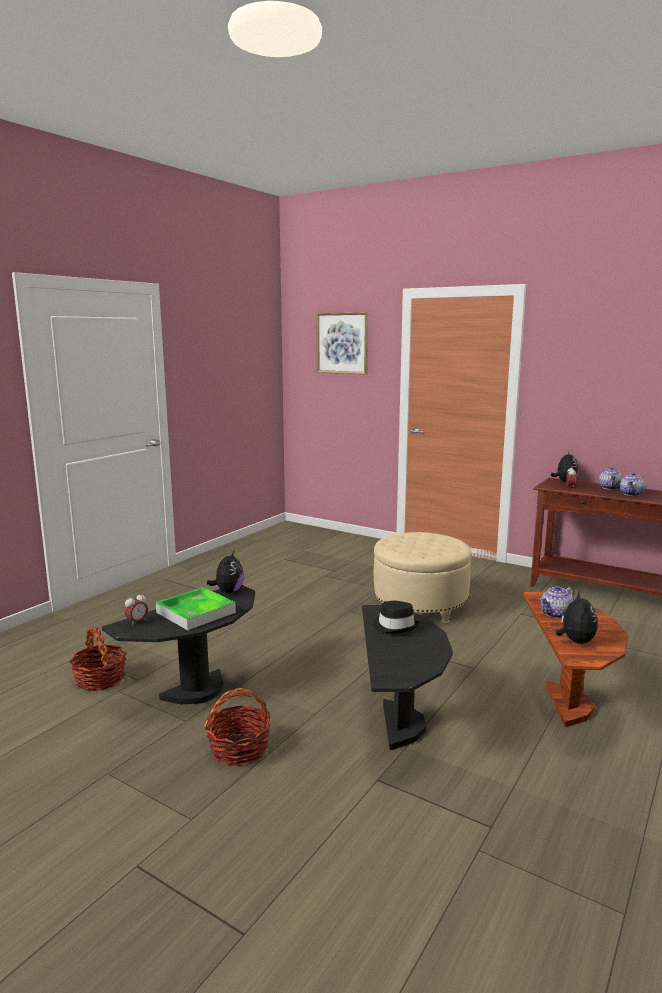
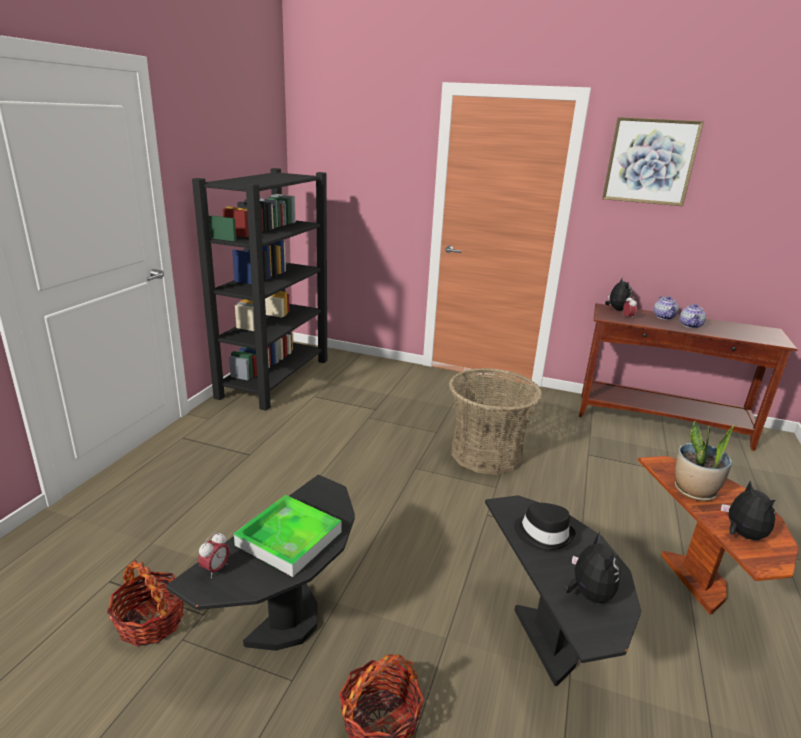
camera: 15 degrees left, 10 degrees up
(228, 591) = (314, 492): plush toy -> plush toy (588, 594)
(256, 545) = (274, 378): none -> black bookcase
(342, 343) = (364, 144): picture -> picture (650, 161)
(420, 606) = (486, 453): beige ottoman -> basket
(556, 614) = (694, 491): teapot -> potted plant

